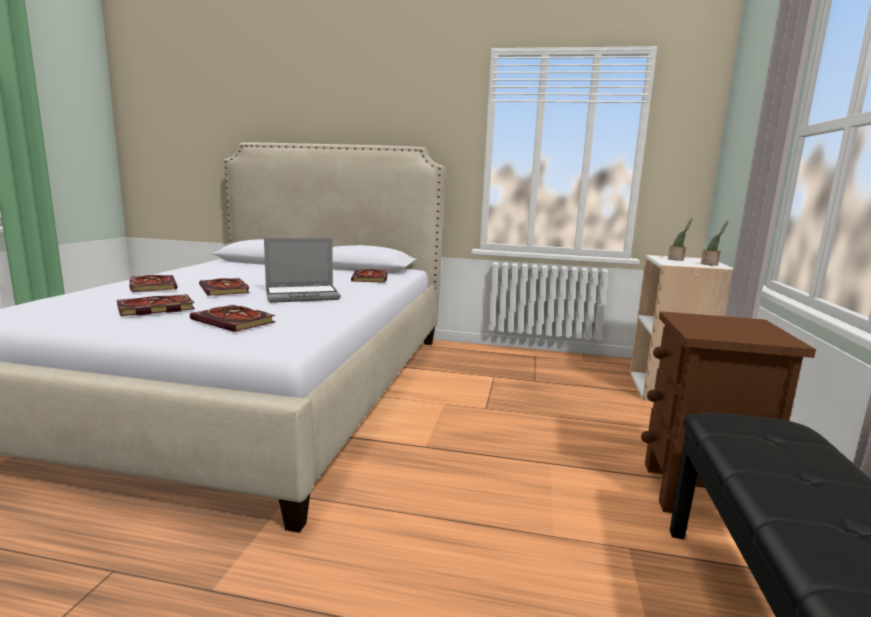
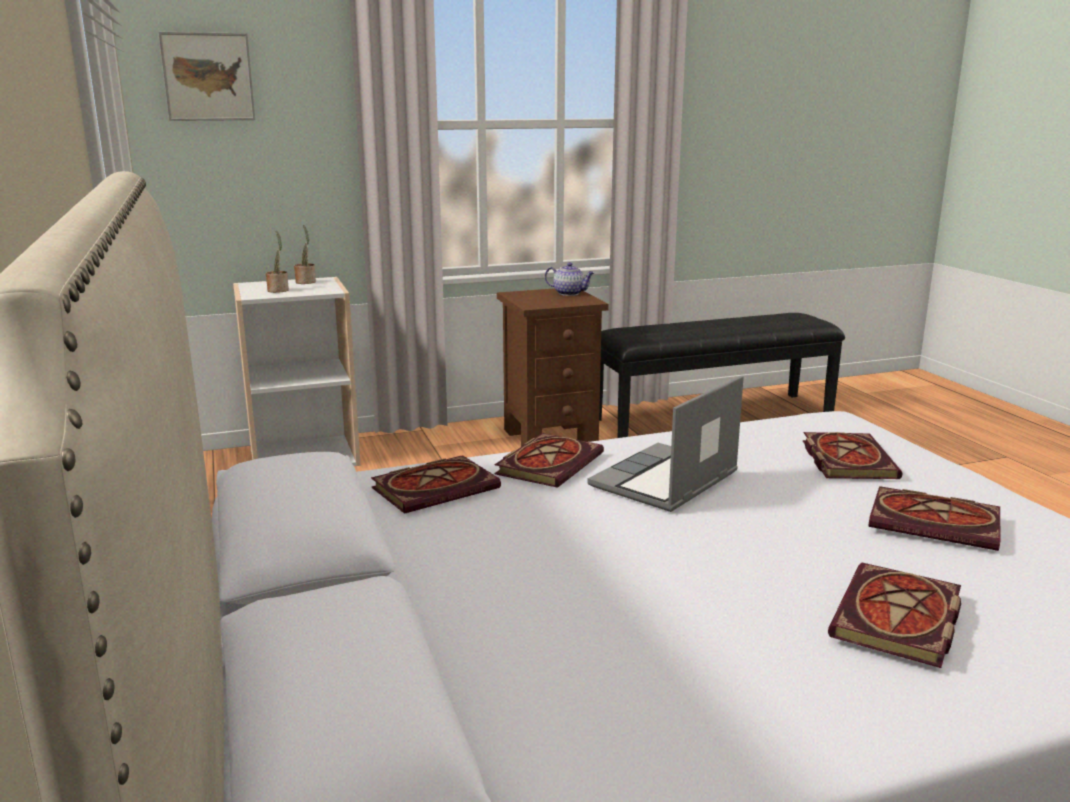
camera: 120 degrees left, 5 degrees up
(225, 290) = (761, 545): book -> book (549, 463)
(303, 295) = (665, 481): laptop -> laptop turned 90 degrees counterclockwise
(741, 109) = (208, 77): none -> picture
(756, 337) = (569, 293): none -> teapot

